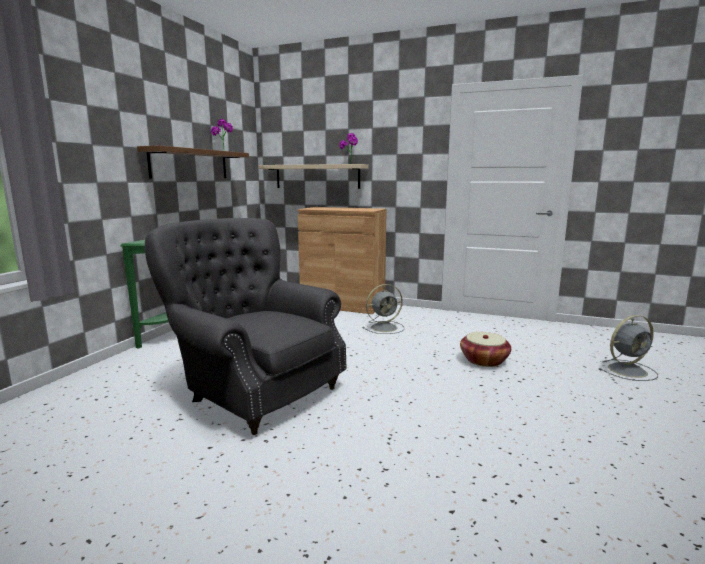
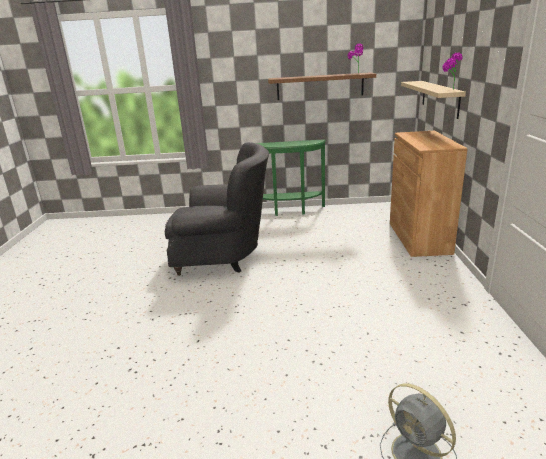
camera: 70 degrees right, 10 degrees up
(255, 390) = (223, 257): grey armchair -> grey armchair turned 75 degrees clockwise
(385, 327) = (381, 270): grey fan -> none
(484, 360) = (348, 335): basket -> none

